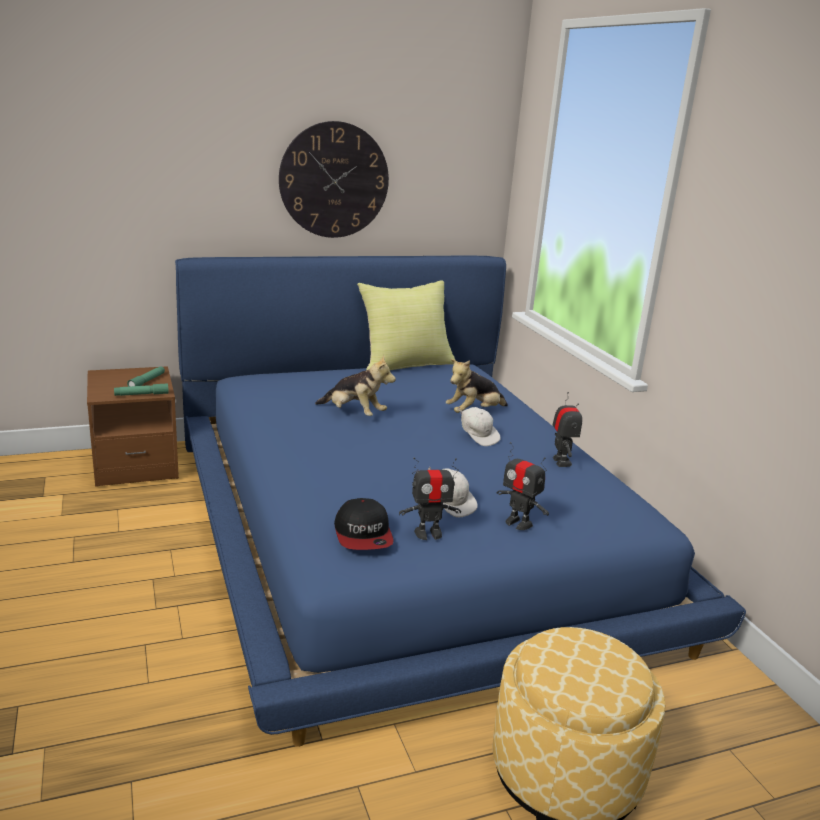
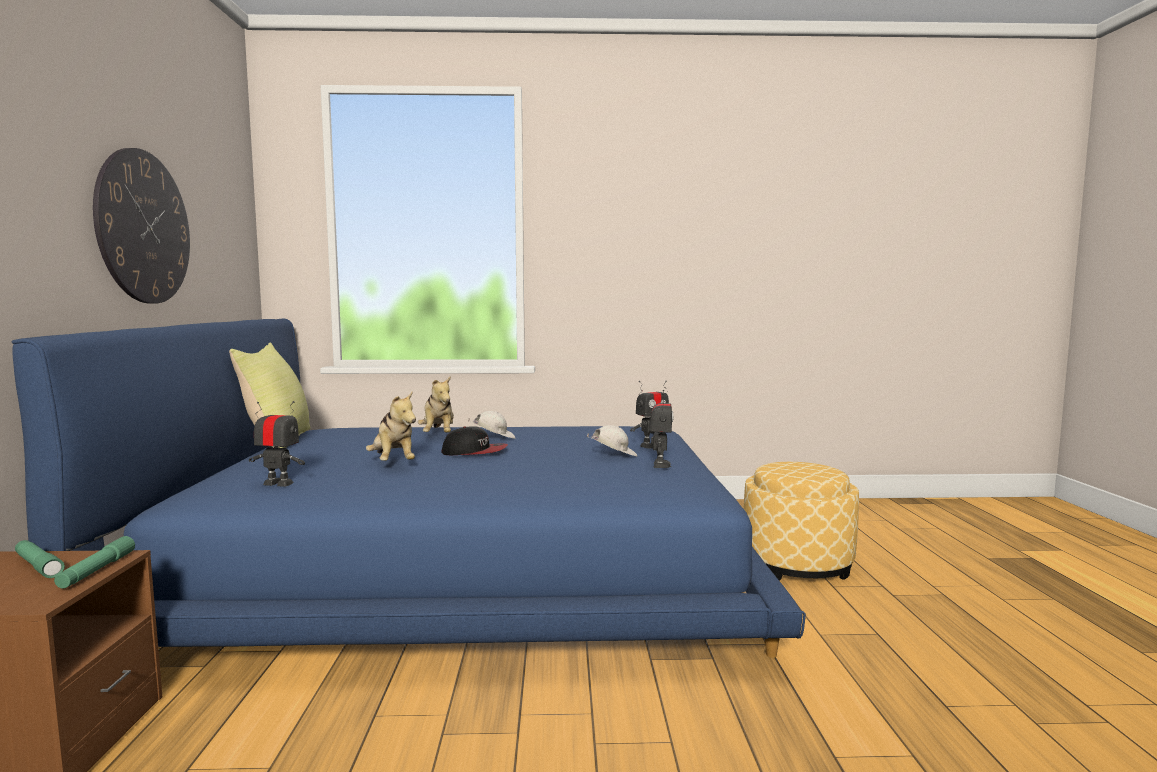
camera: 70 degrees left, 15 degrees down
(354, 414) = (393, 463): plush toy -> plush toy turned 105 degrees clockwise
(363, 535) = (658, 479): cap -> cap (475, 452)
(561, 462) = (558, 428): toy robot -> toy robot (278, 483)

